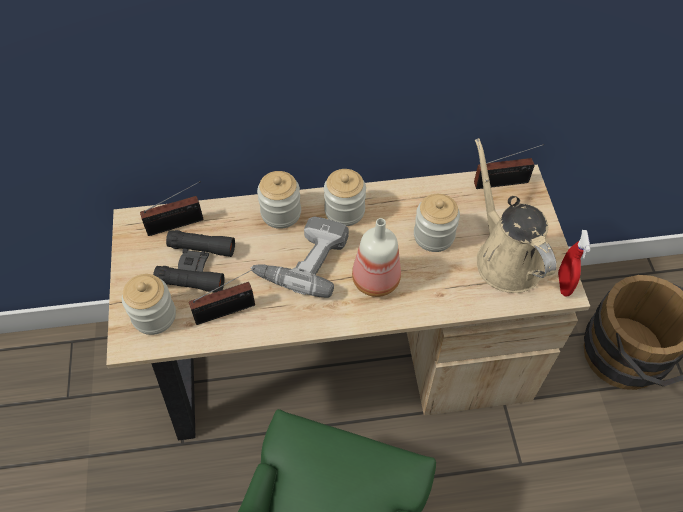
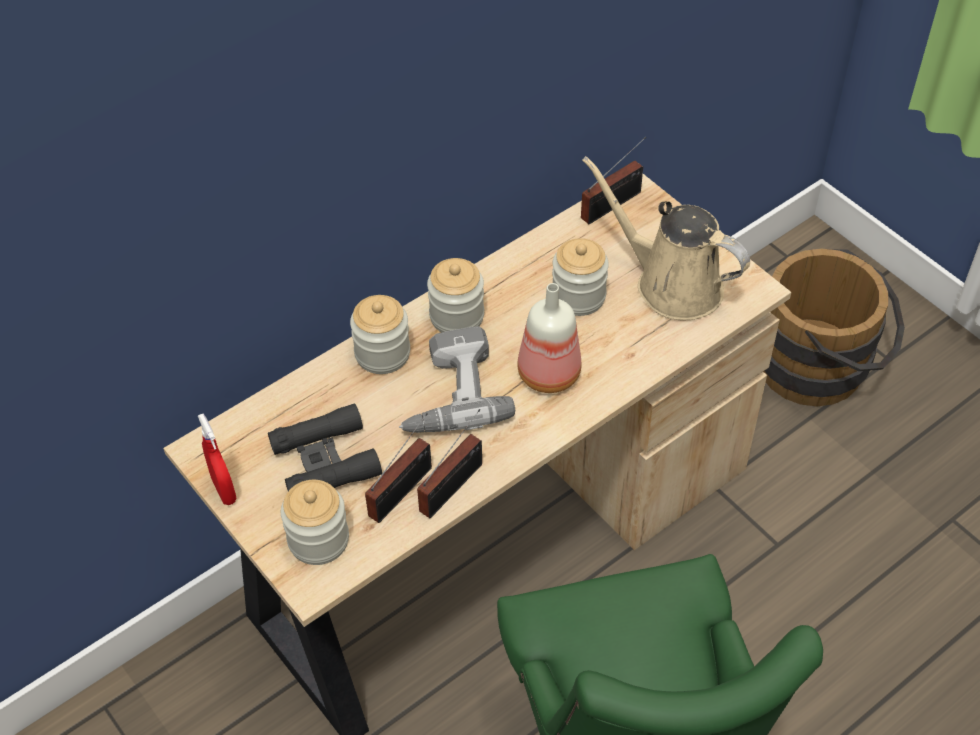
camera: 30 degrees left, 5 degrees down
(178, 224) = (264, 425): radio -> radio (455, 485)
(564, 284) = (750, 282): red spray bottle -> red spray bottle (224, 490)

